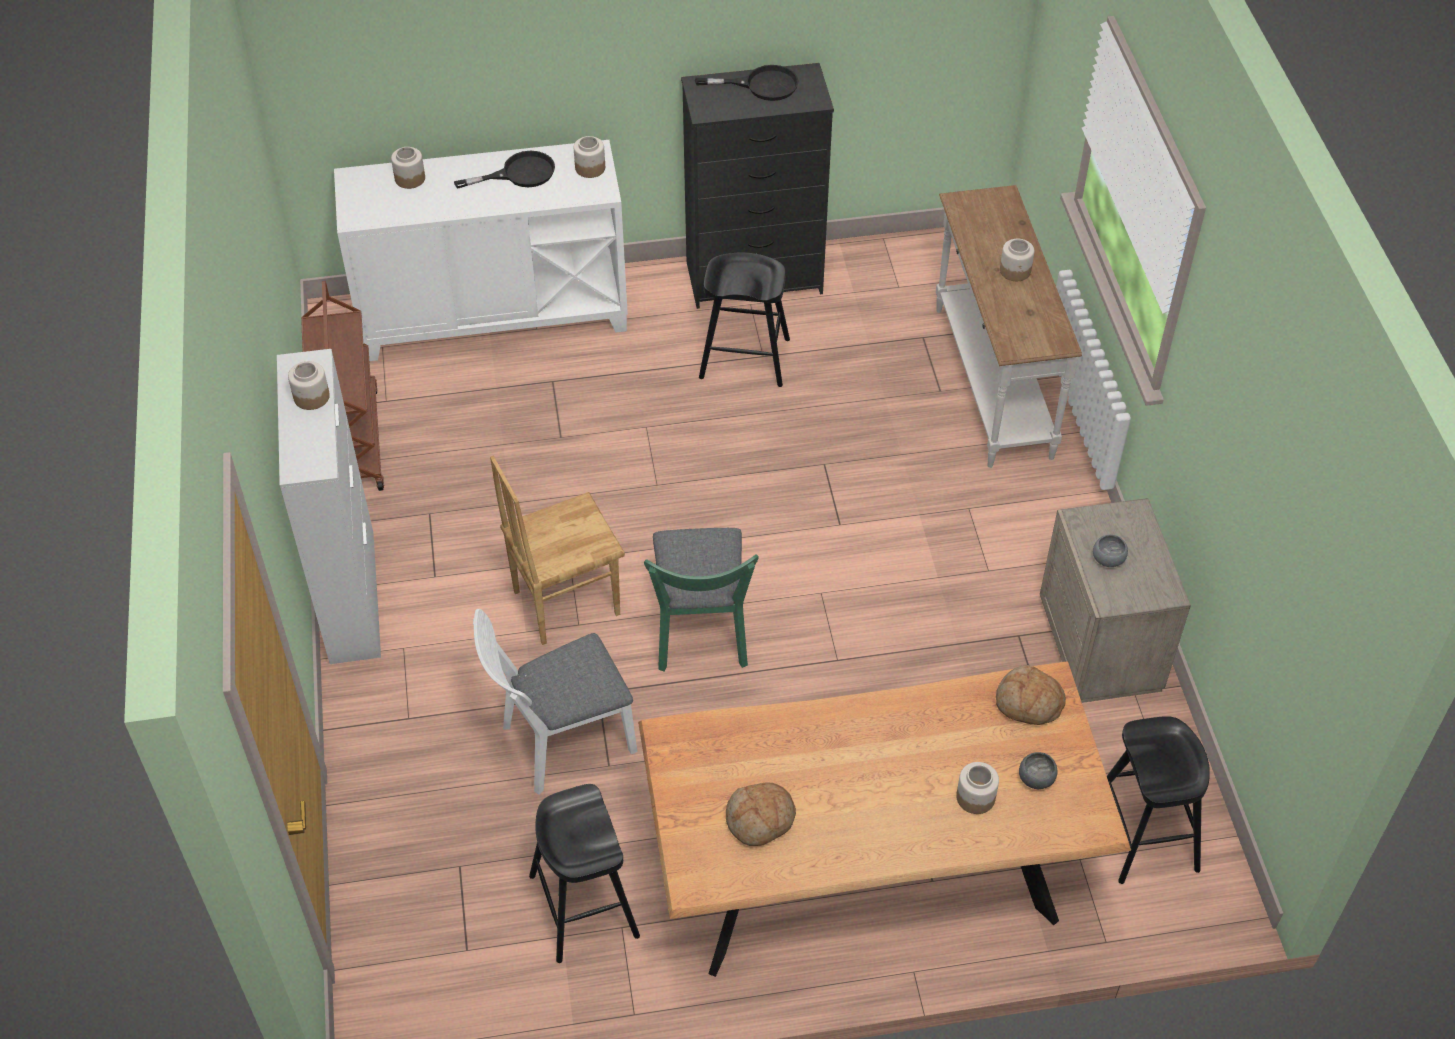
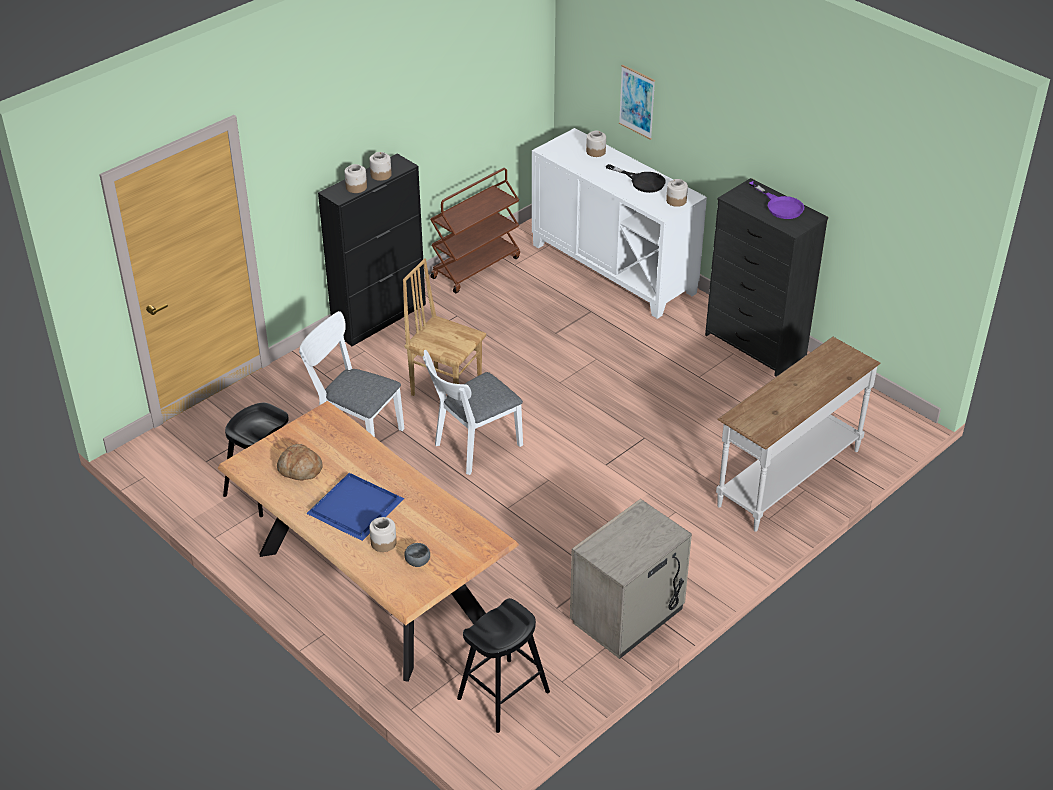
camera: 55 degrees right, 10 degrees down
(352, 596) = (380, 318): white cabinet -> black cabinet
(443, 74) = (637, 102): none -> picture
(700, 634) = (473, 448): green chair -> white chair
(744, 358) = (688, 370): black stool -> none
(761, 85) = (780, 206): black frying pan -> purple frying pan
(890, 796) = (356, 509): none -> blue tray
(1015, 271) = (803, 392): jar -> jar (356, 187)
(1028, 703) = (469, 537): bread -> none
(1109, 560) = (623, 536): grey bowl -> none

